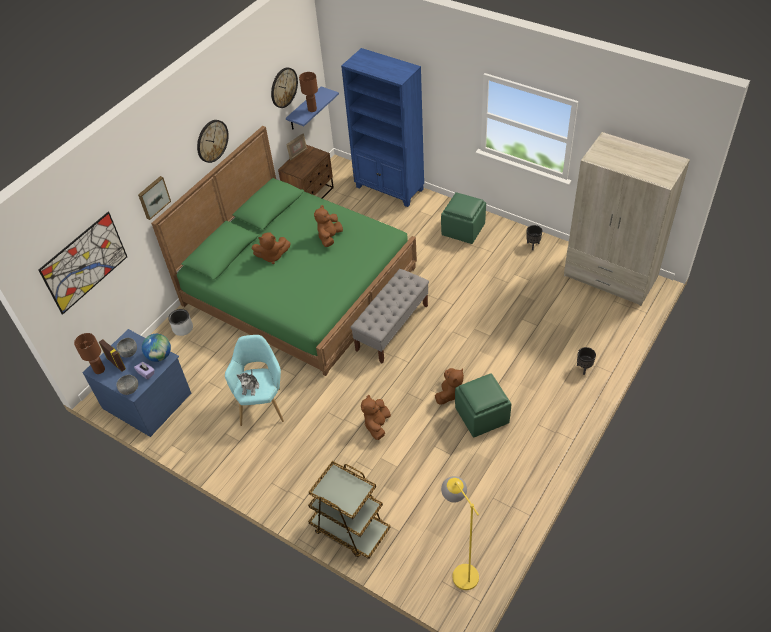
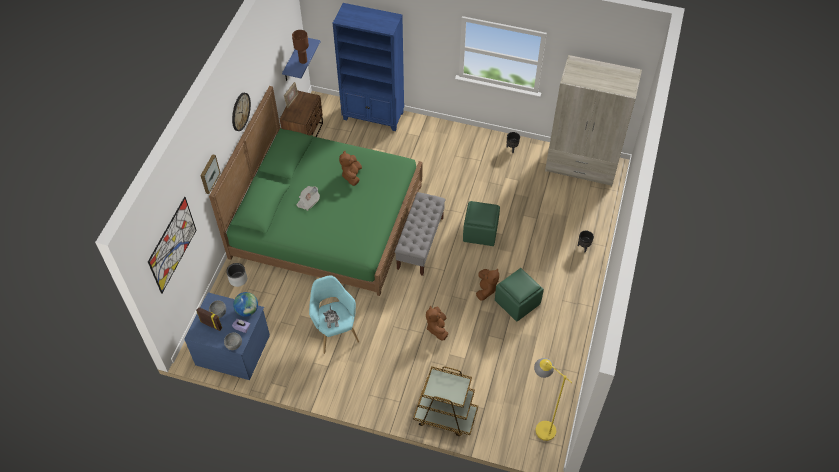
camera: 20 degrees left, 5 degrees up
(100, 369) = (199, 333): brown table lamp -> none
(272, 256) = (308, 202): brown plush toy -> newspaper
(283, 87) = (280, 47): wall clock -> none
(463, 229) = (450, 144): green ottoman -> green ottoman (480, 232)

